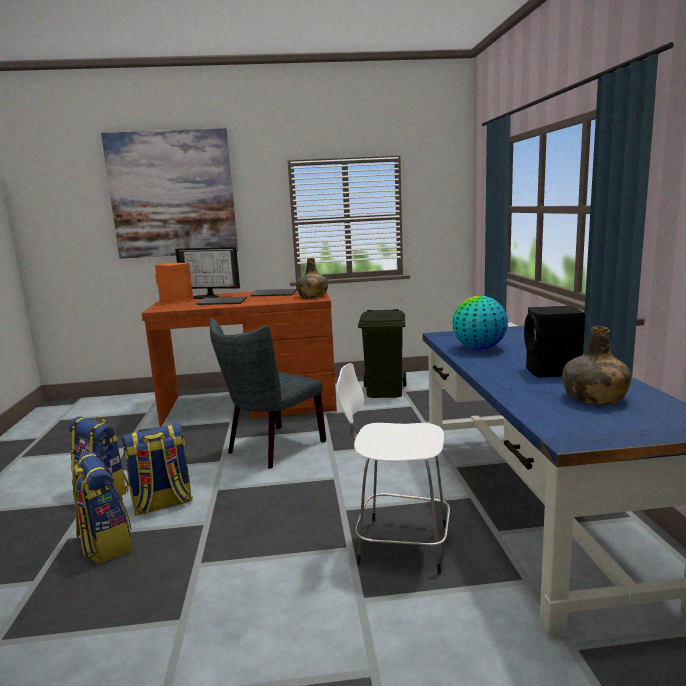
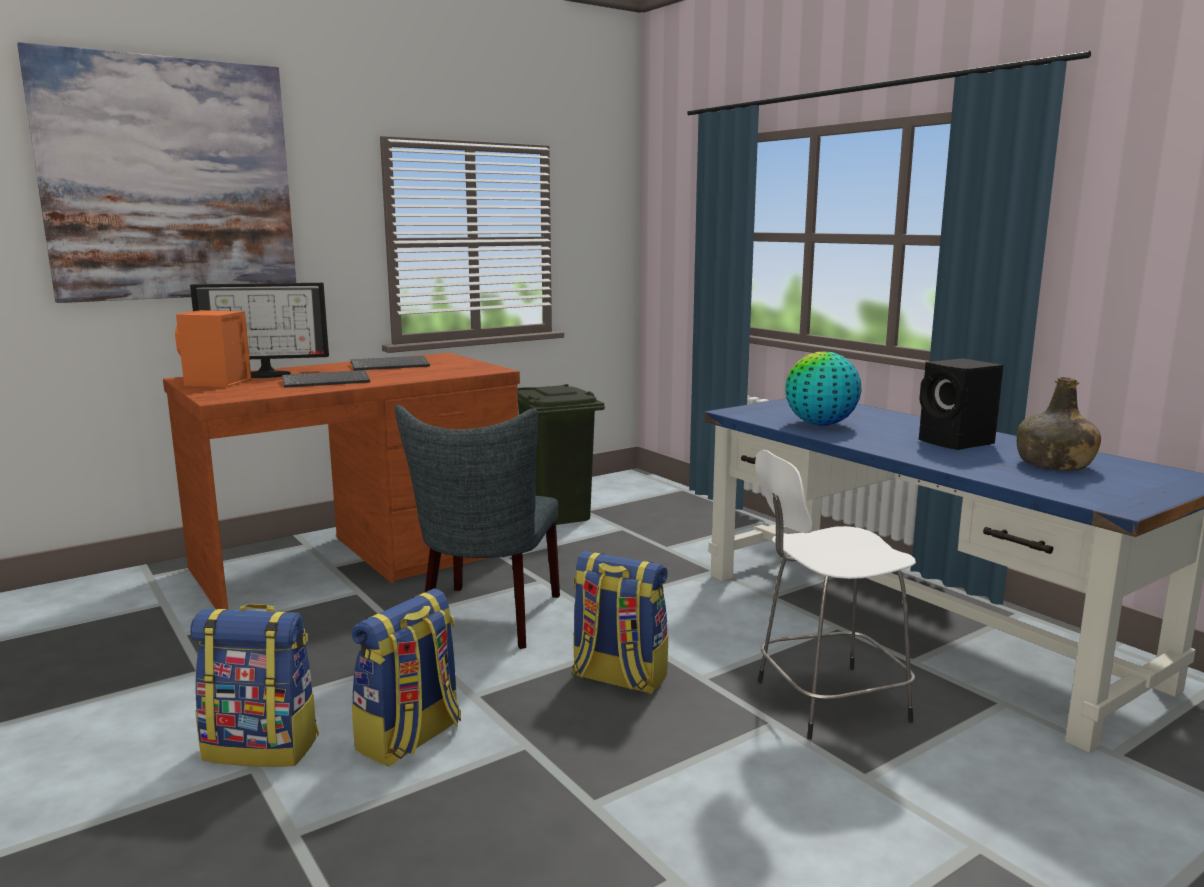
camera: 30 degrees left, 0 degrees up
(105, 544) = (391, 822): backpack -> backpack (618, 678)
(312, 296) = (472, 366): green bottle -> none

